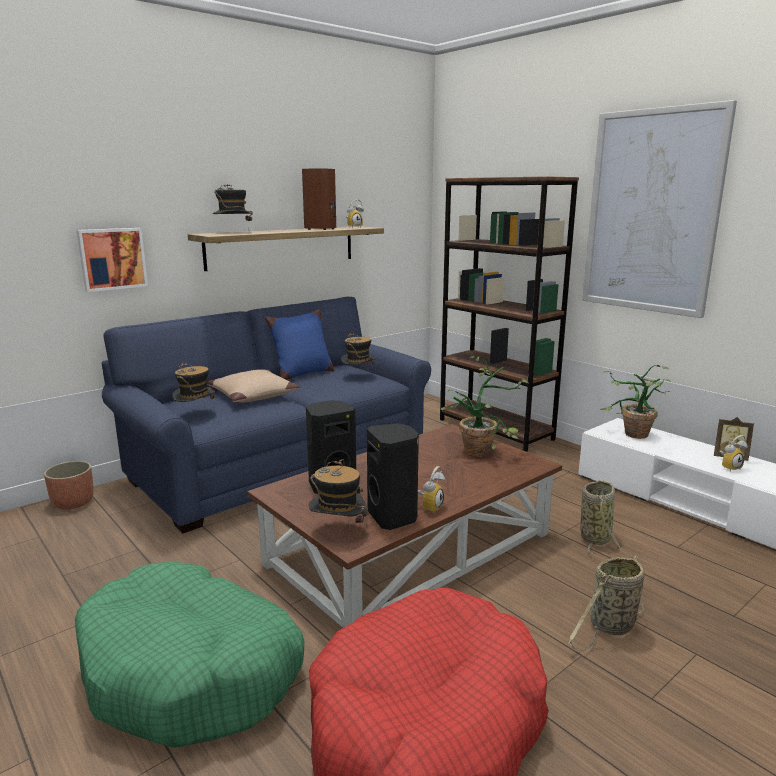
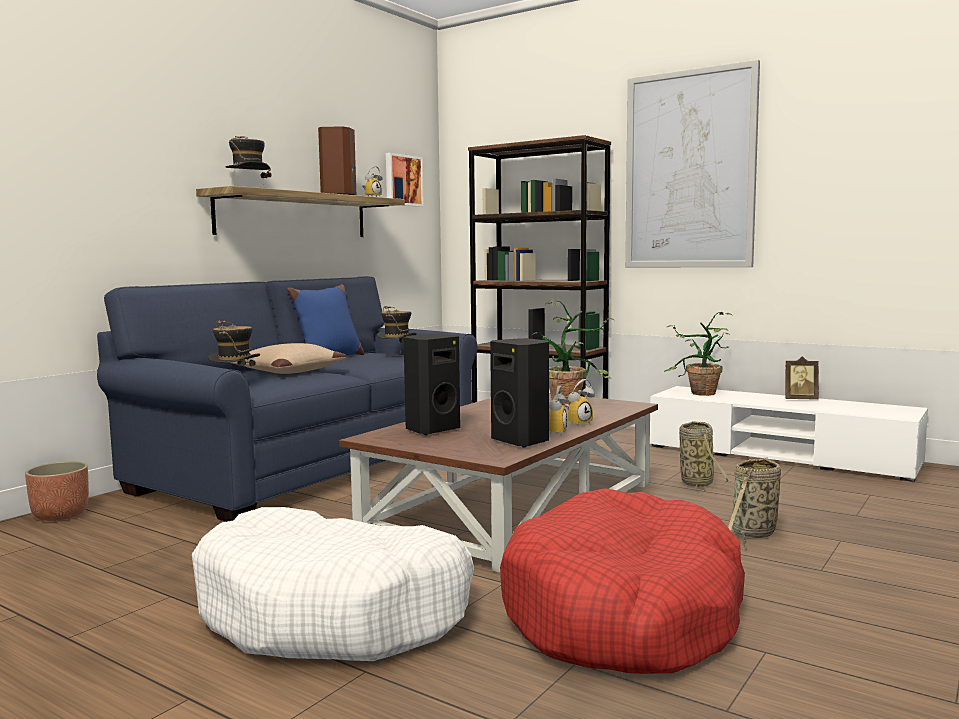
camera: 15 degrees left, 10 degrees down
(112, 258) = (113, 208): picture -> picture (402, 180)
(191, 671) = (335, 614): green dog bed -> white dog bed
(338, 531) = (473, 452): hat -> none
(729, 467) = (804, 405): alarm clock -> alarm clock (578, 424)

